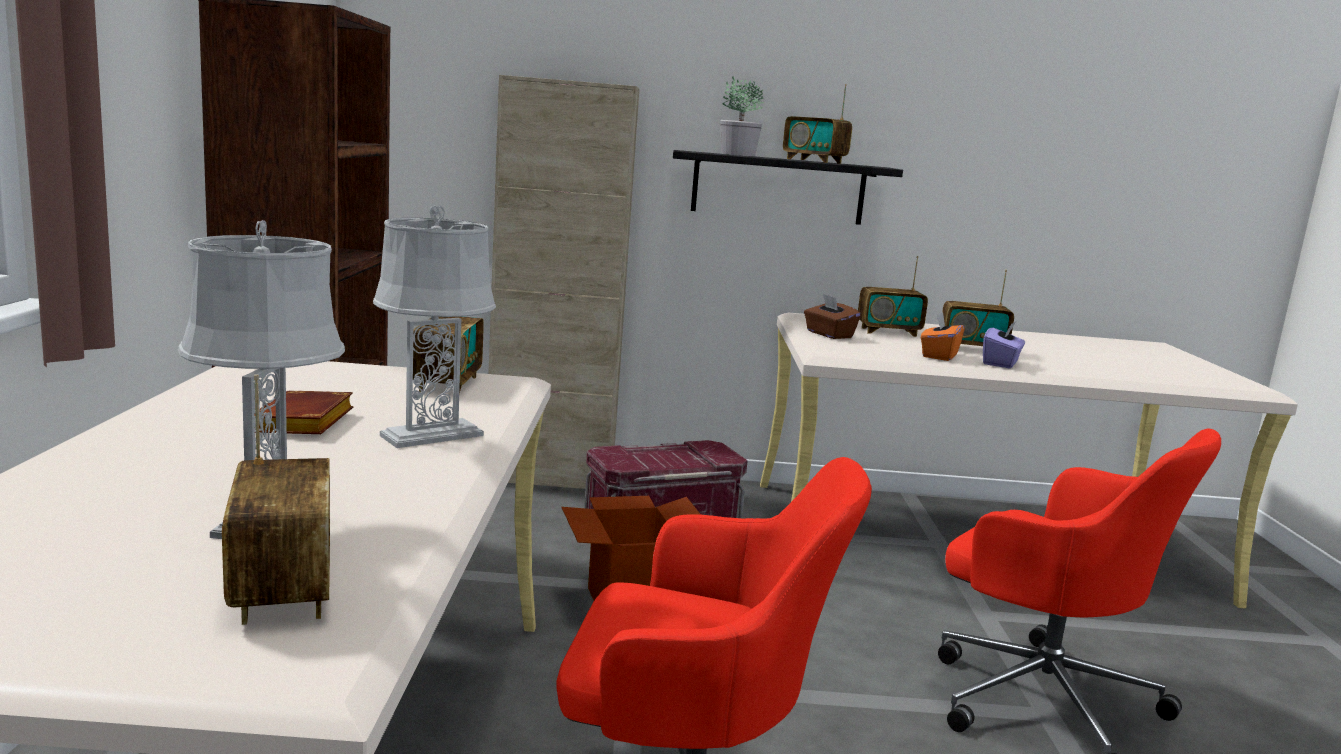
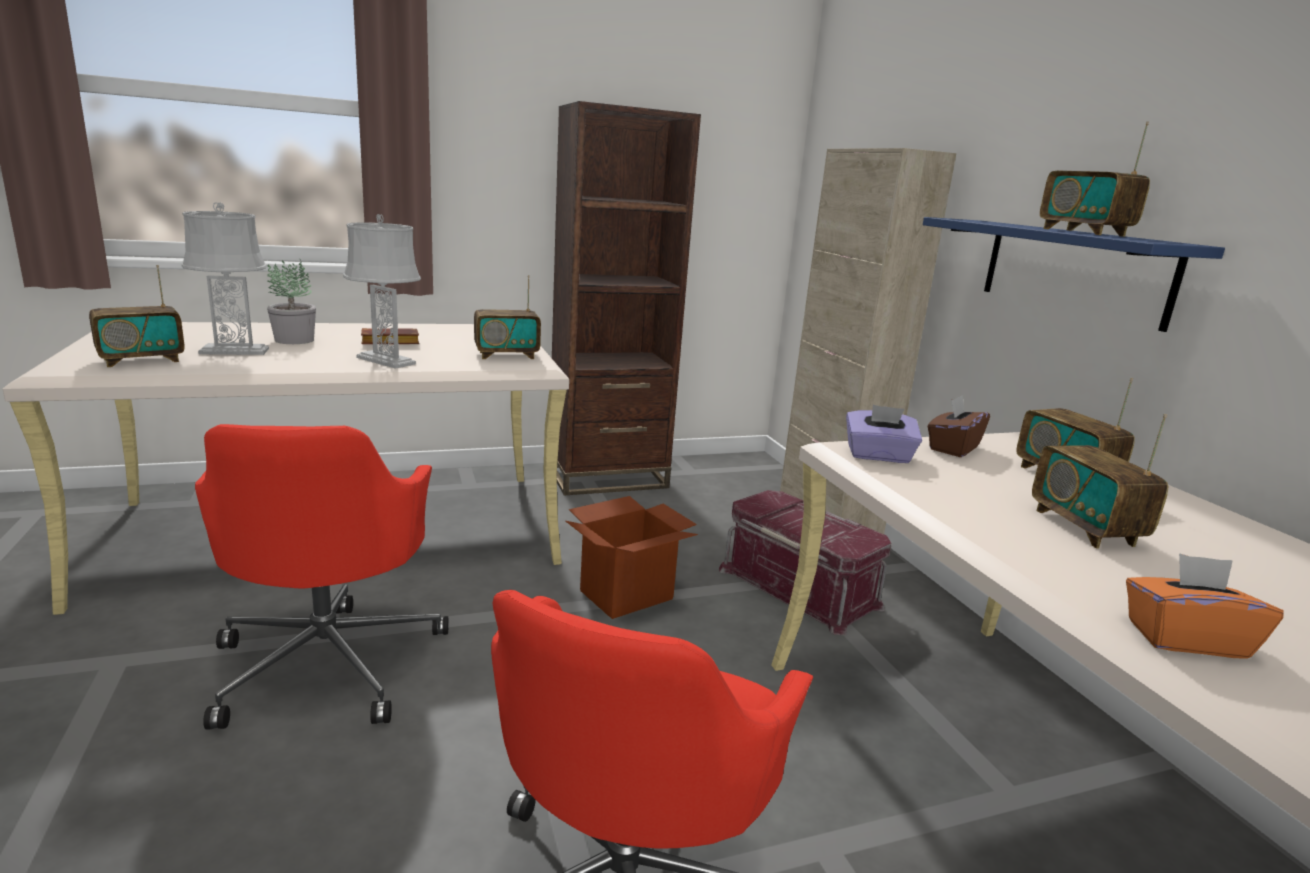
camera: 70 degrees right, 5 degrees up
(737, 155) = (1000, 223): potted plant -> potted plant (294, 340)
(778, 188) = (1073, 271): black shelf -> blue shelf
(814, 161) = (1084, 232): radio -> radio turned 45 degrees counterclockwise
(939, 355) = (976, 503): orange tissue box -> orange tissue box (1185, 639)
(1001, 363) = (1026, 544): purple tissue box -> purple tissue box (878, 456)

